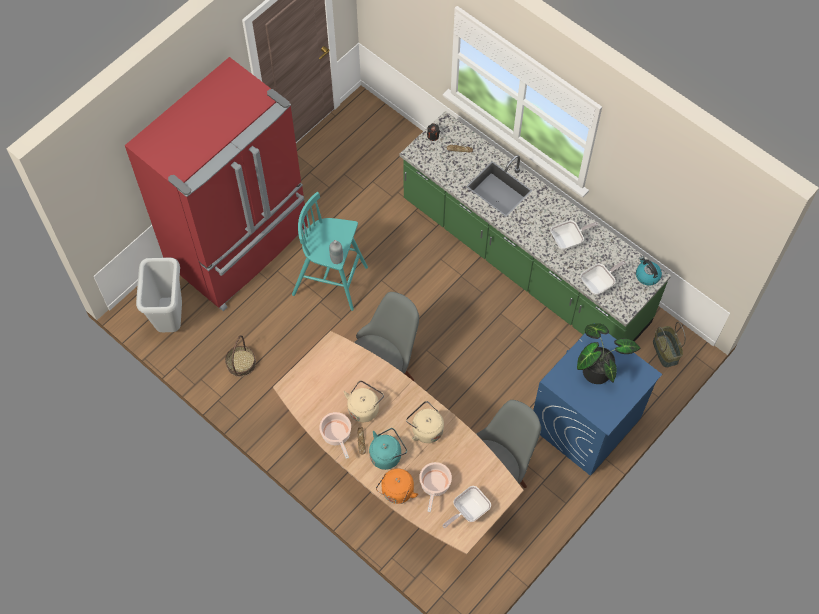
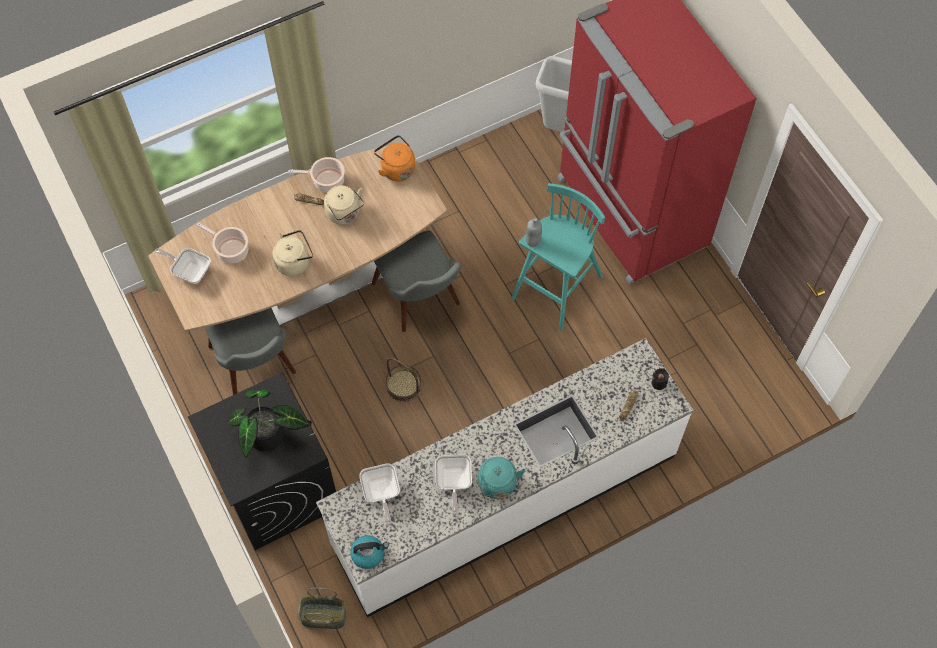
camera: 110 degrees right, 0 degrees up
(241, 363) = (490, 178): basket -> basket (403, 386)
(387, 455) = (284, 218): turquoise kettle -> turquoise kettle (498, 486)
(397, 492) = (240, 214): orange kettle -> orange kettle (396, 168)
(468, 510) = (189, 271): frying pan -> frying pan turned 45 degrees counterclockwise
(523, 262) = (504, 500): green counter -> white counter
(585, 423) = (276, 487): blue washing machine -> black washing machine

